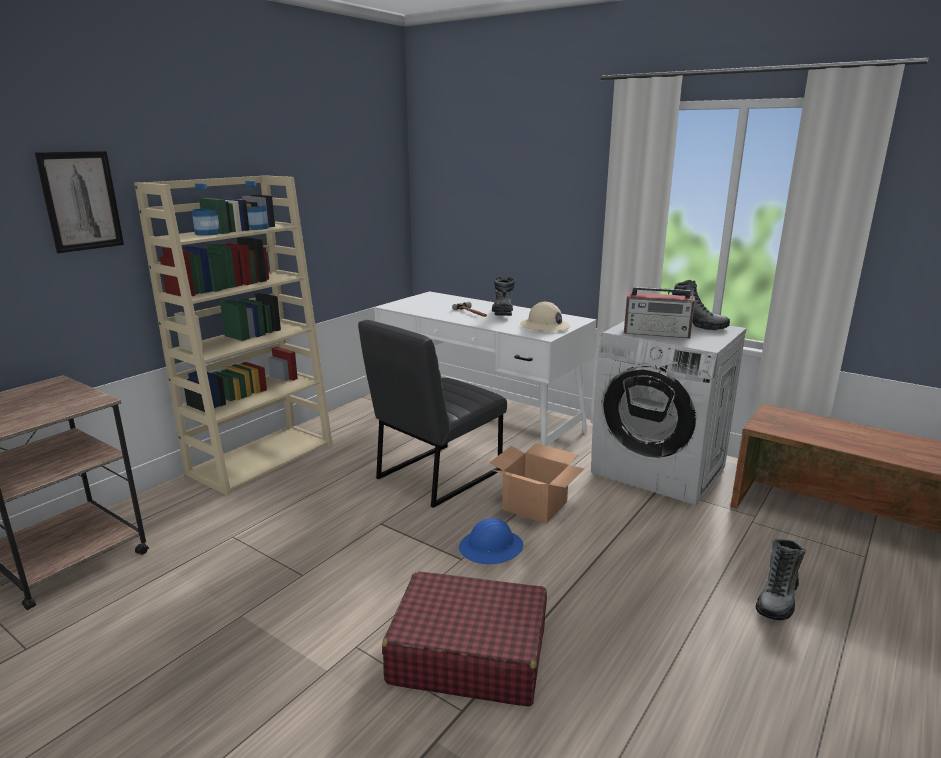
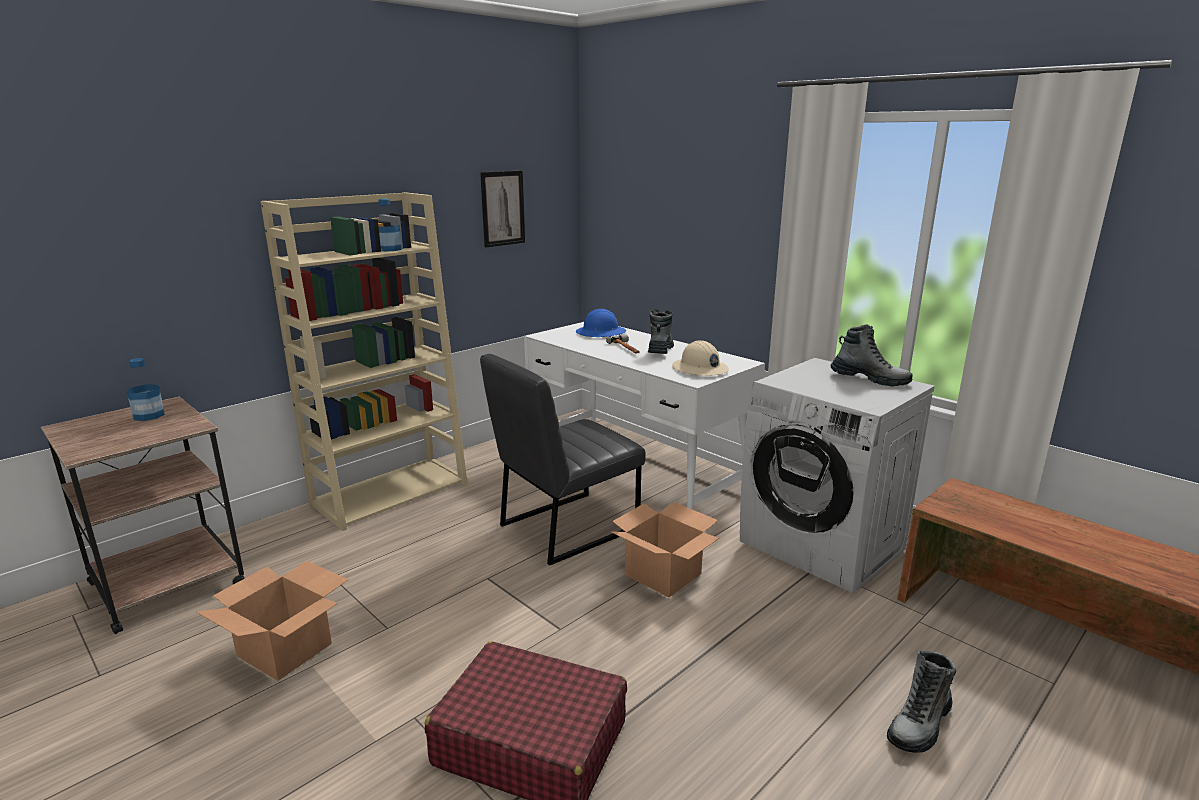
camera: 10 degrees right, 0 degrees up
(81, 201) = (203, 220): picture -> picture (503, 208)
(207, 233) = (335, 255): bottle -> bottle (149, 415)
(208, 604) = (283, 650): none -> cardboard box
(491, 548) = (597, 620): blue hard hat -> blue hard hat (601, 333)
(657, 333) = (819, 387): radio -> none

